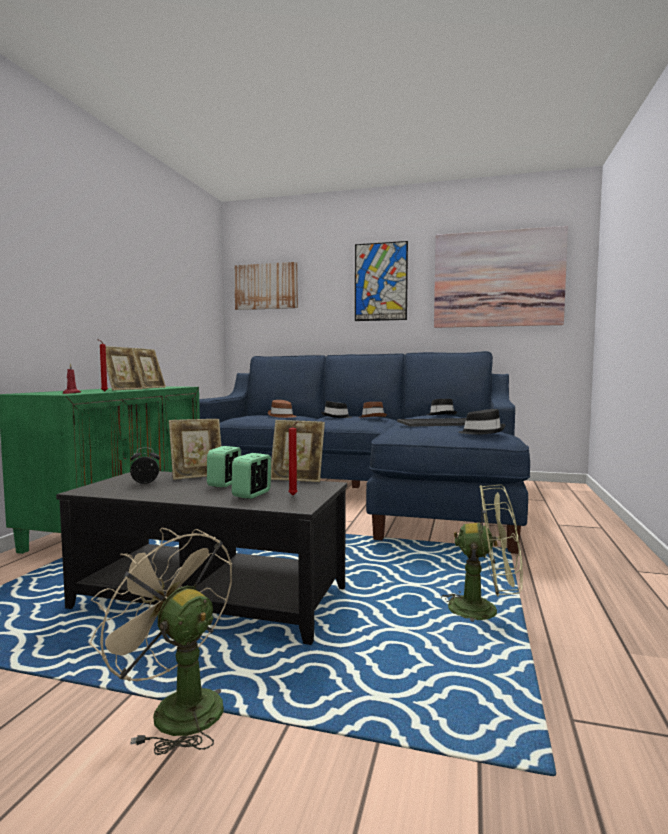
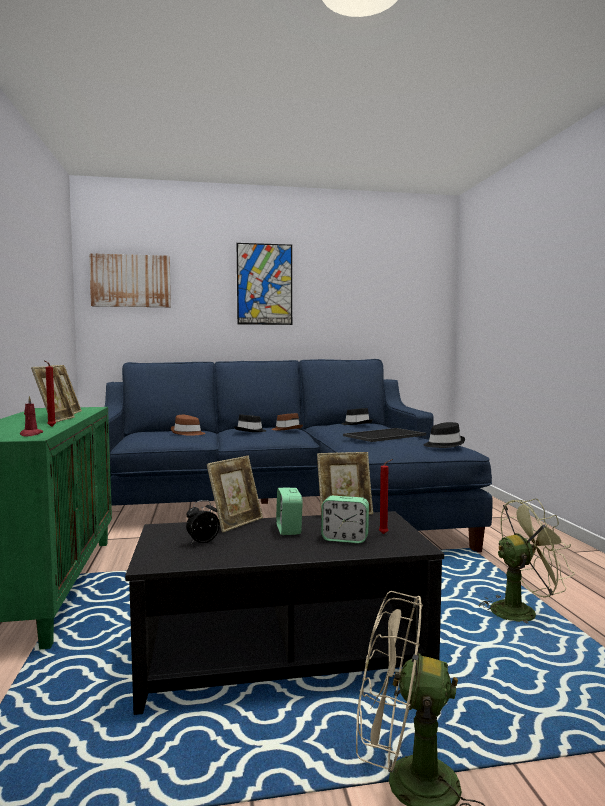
camera: 25 degrees left, 0 degrees up
(252, 494) = (345, 539): alarm clock -> alarm clock turned 75 degrees counterclockwise
(498, 279) = (376, 289): picture -> none

